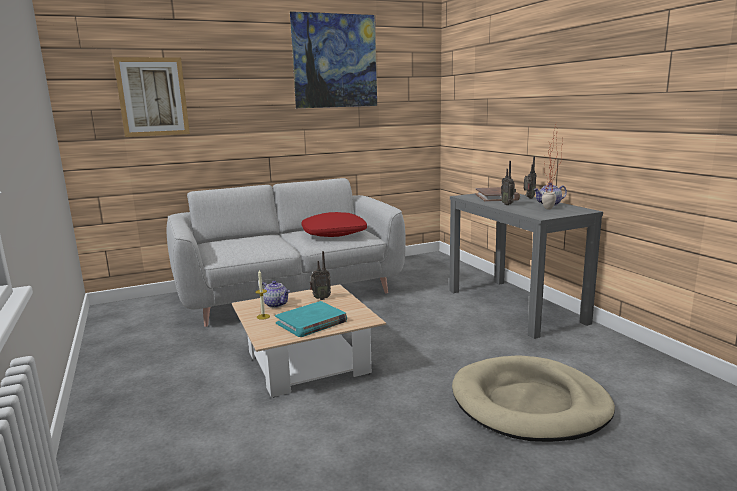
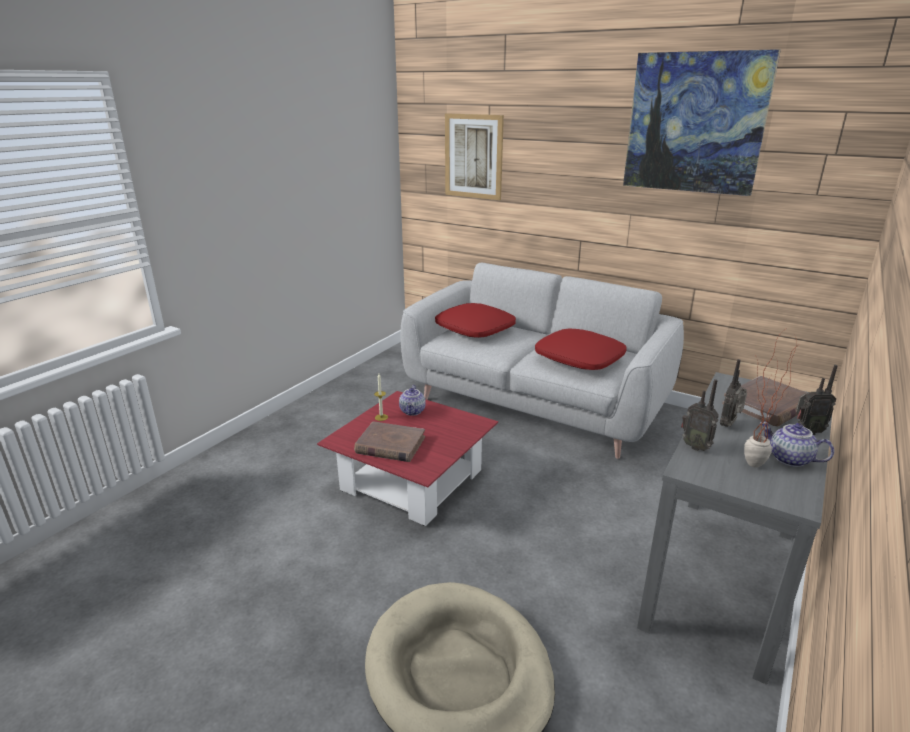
camera: 55 degrees right, 10 degrees up
(228, 244) = (475, 329): none -> red pillow
(307, 362) = (412, 480): beige coffee table -> red coffee table
(311, 322) = (390, 445): turquoise book -> brown book
(320, 298) = (449, 426): radio -> radio (695, 446)

